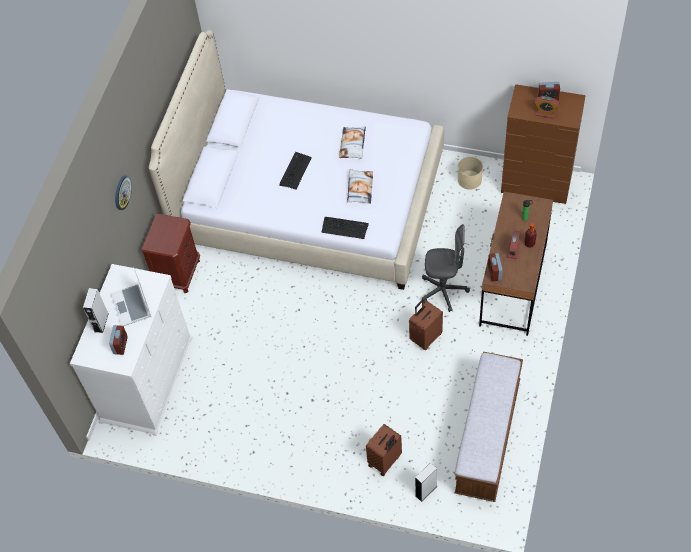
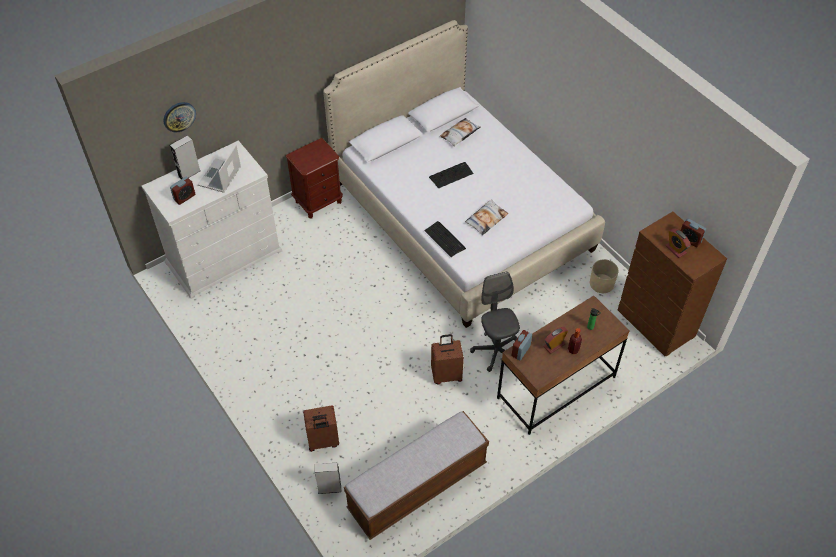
camera: 35 degrees right, 5 degrees down
(122, 192) = (282, 91): wall clock -> wall clock (179, 116)
(353, 145) = (514, 185): pillow -> pillow (460, 134)
(443, 291) = (496, 351): grey office chair -> grey office chair turned 150 degrees counterclockwise

